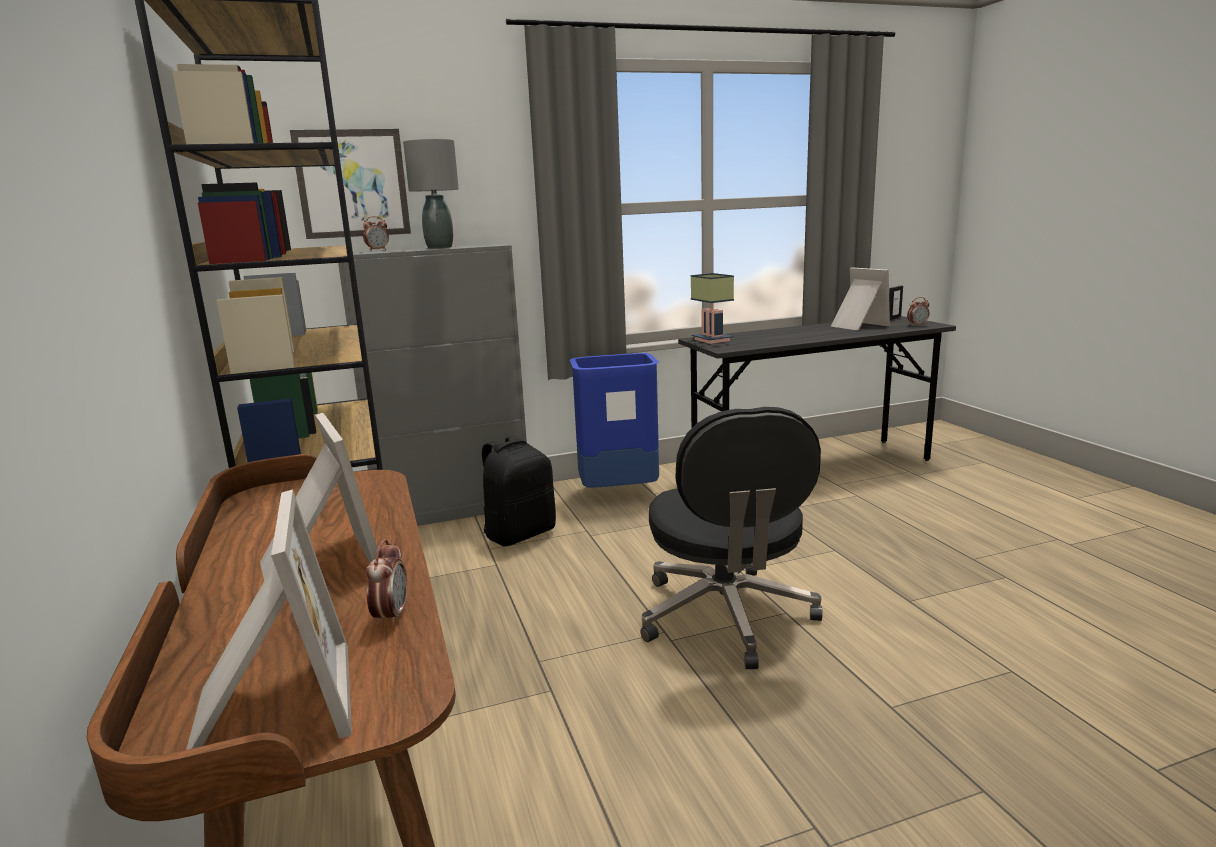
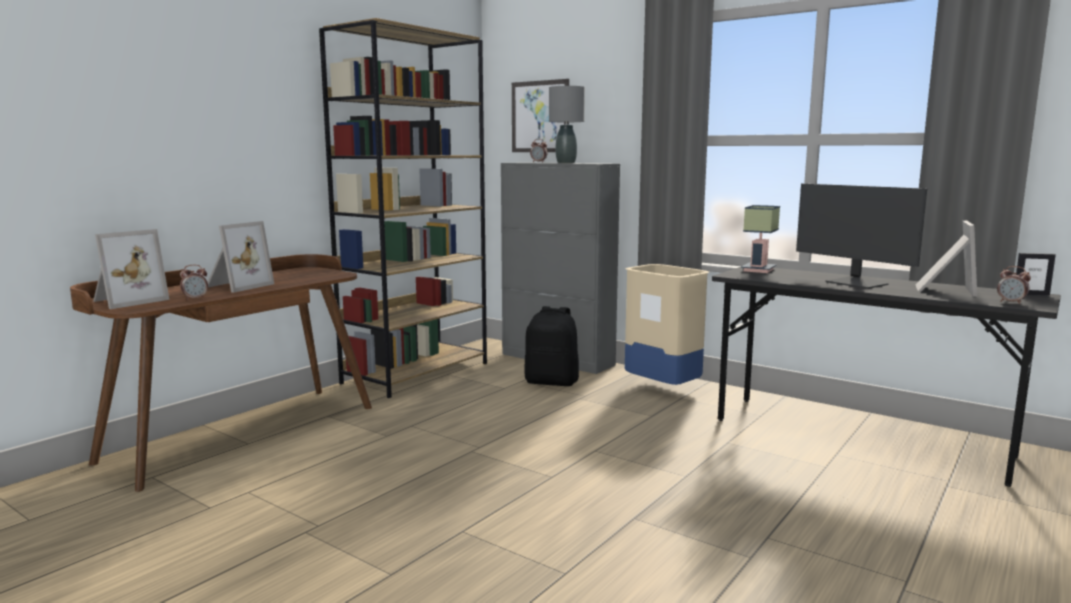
camera: 55 degrees right, 5 degrees down
(618, 492) = (662, 388): blue trash can -> beige trash can
(726, 617) = (520, 460): black office chair -> none
(808, 334) = (855, 283): none -> monitor

